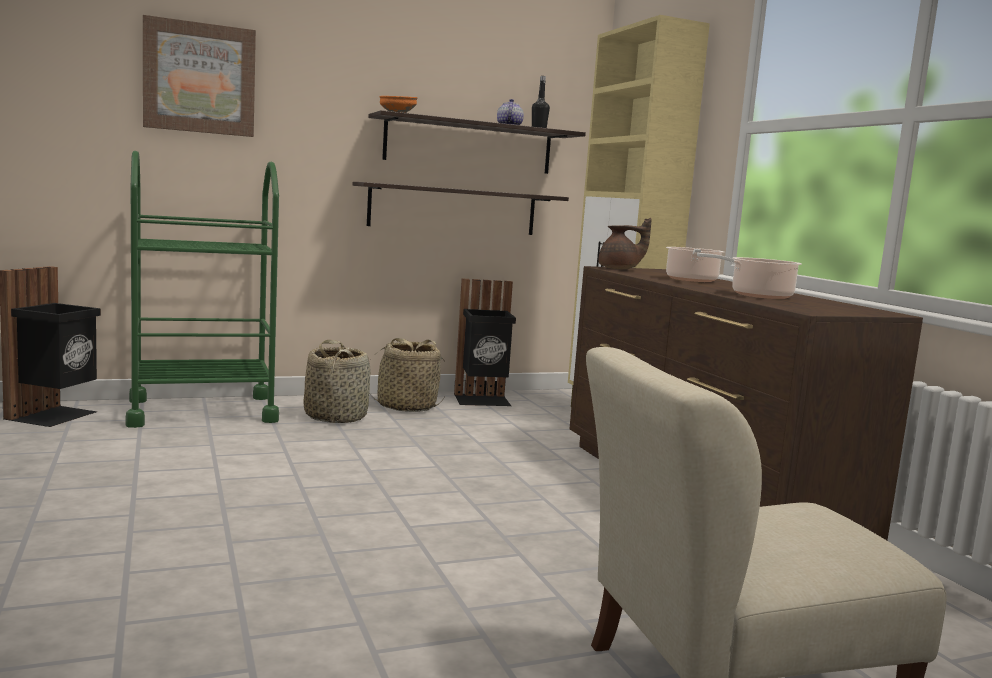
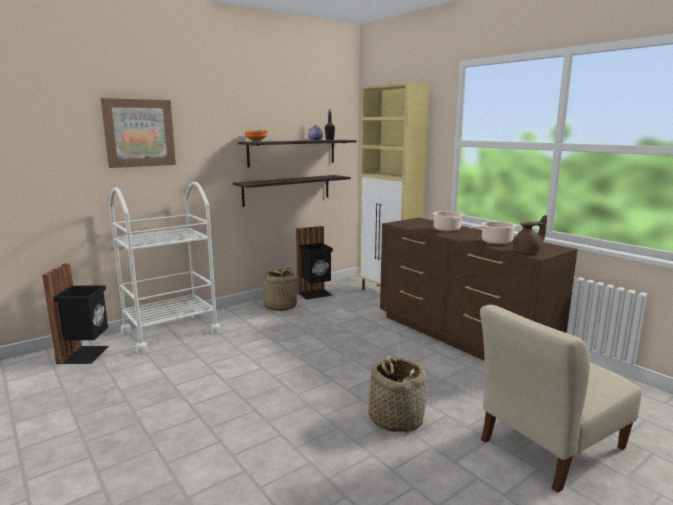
camera: 15 degrees left, 5 degrees up
(202, 411) = (171, 332): green cart -> white cart
(336, 416) = (249, 321): basket -> basket (396, 419)
(620, 269) = (402, 223): brown teapot -> brown teapot (528, 252)

